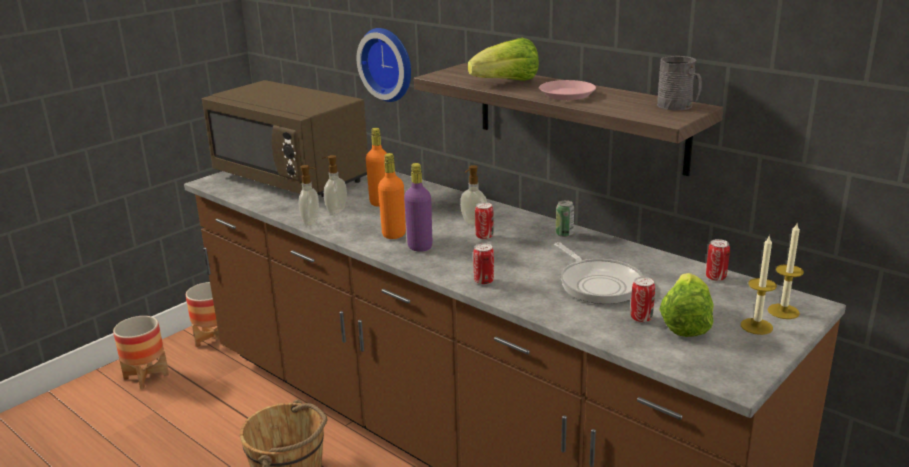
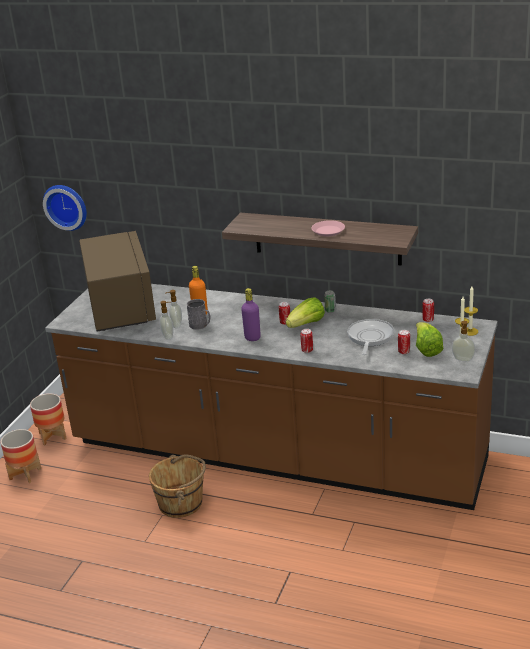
camera: 20 degrees left, 5 degrees up
(292, 178) = (120, 307): brown microwave -> brown microwave turned 120 degrees counterclockwise
(389, 64) = (175, 216): wall clock -> wall clock (67, 206)
(394, 234) = (229, 333): orange bottle -> none
(473, 224) = (271, 315): soap dispenser -> soap dispenser (462, 359)
(507, 82) = (284, 226): lettuce -> lettuce (306, 324)
(598, 284) = (369, 337): frying pan -> frying pan turned 120 degrees counterclockwise
(678, 106) = (395, 230): grey mug -> grey mug (200, 325)

